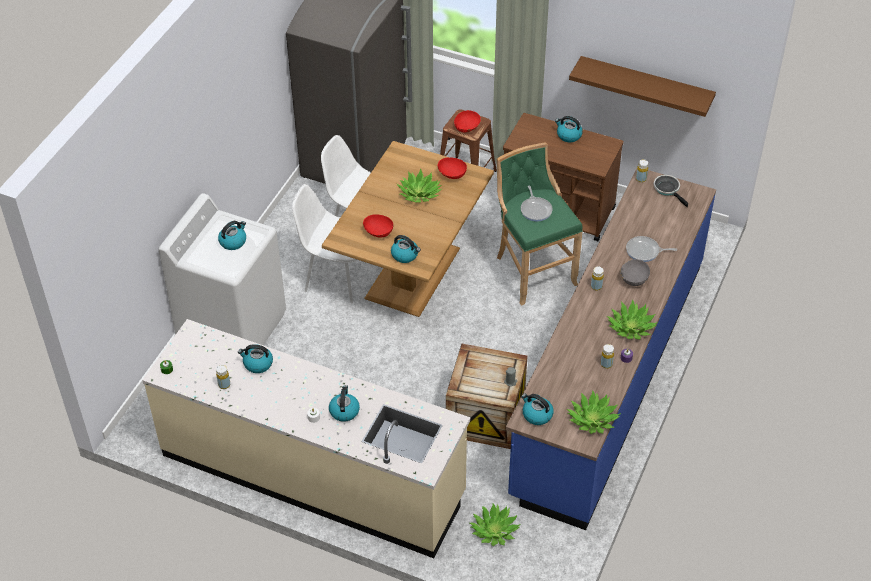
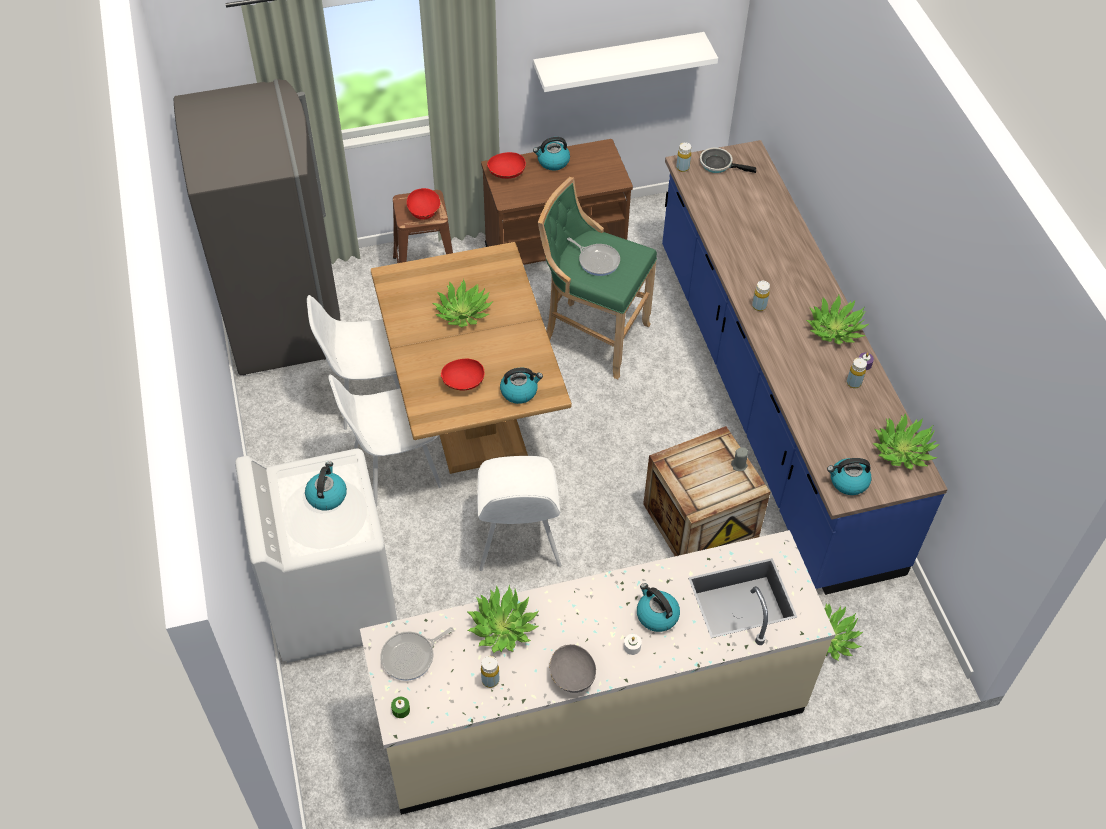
camera: 40 degrees left, 5 degrees up
(257, 364) = (502, 627): kettle -> potted plant
(366, 359) = (518, 540): none -> white chair
(451, 175) = (476, 271): red bowl -> red bowl (506, 174)
(633, 279) = (784, 276): grey bowl -> grey bowl (571, 676)
(644, 251) = (764, 241): frying pan -> frying pan (411, 657)
(646, 85) = (618, 60): brown shelf -> white shelf

